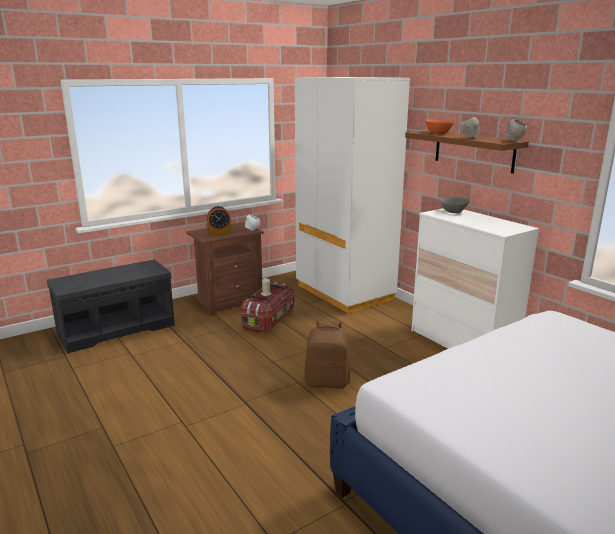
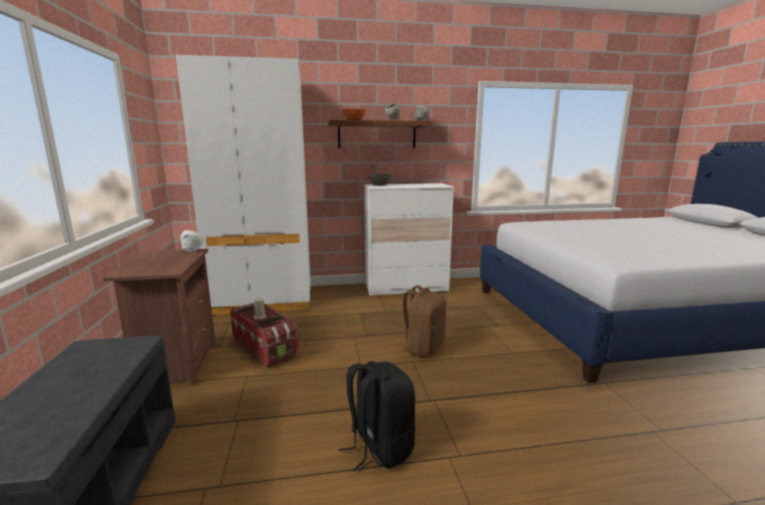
camera: 65 degrees left, 5 degrees down
(179, 393) = (379, 448): none -> black backpack
(219, 233) = (163, 264): alarm clock -> none

